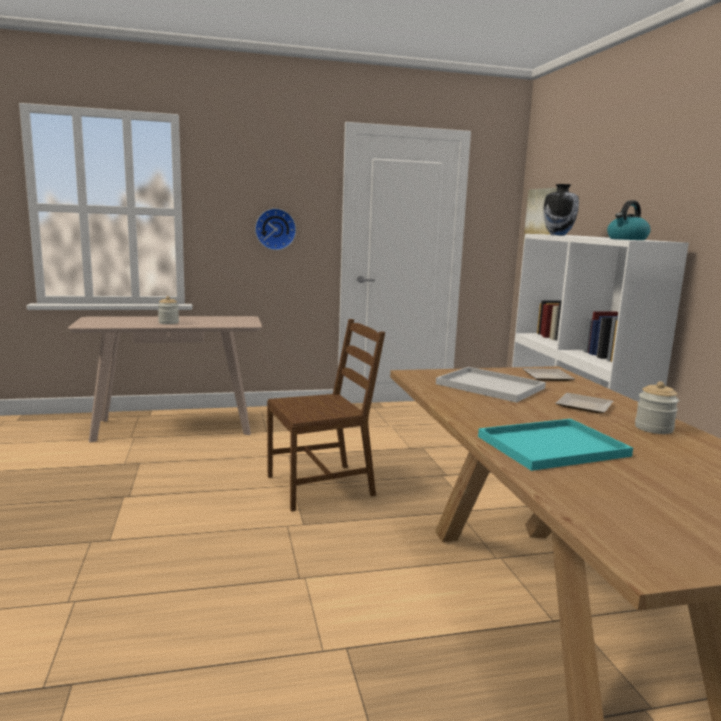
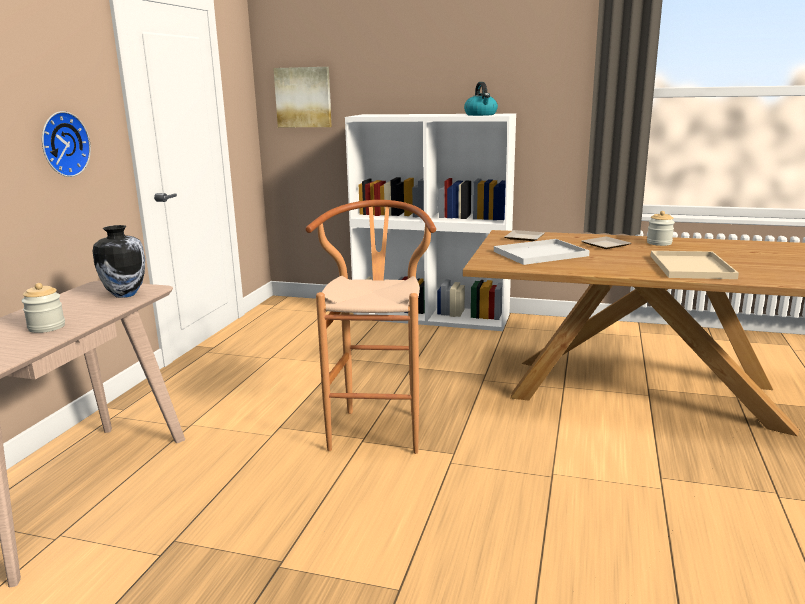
camera: 60 degrees left, 5 degrees up
(321, 486) = (378, 426): brown chair -> brown stool
(551, 447) = (692, 267): turquoise tray -> beige tray
(558, 235) = (391, 115): vase -> vase (125, 294)

